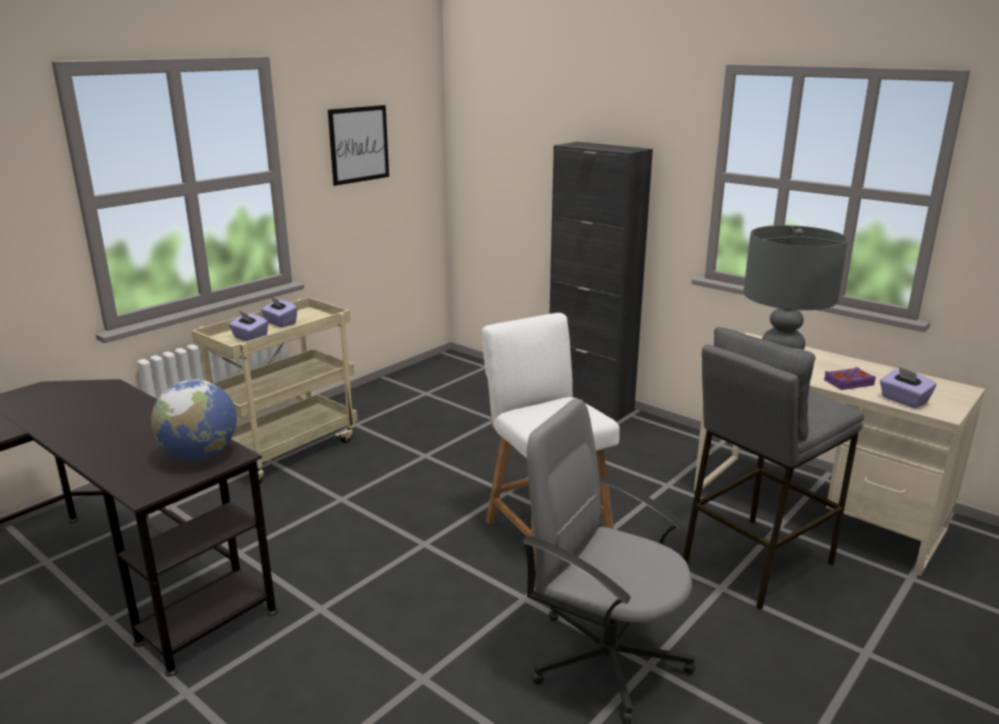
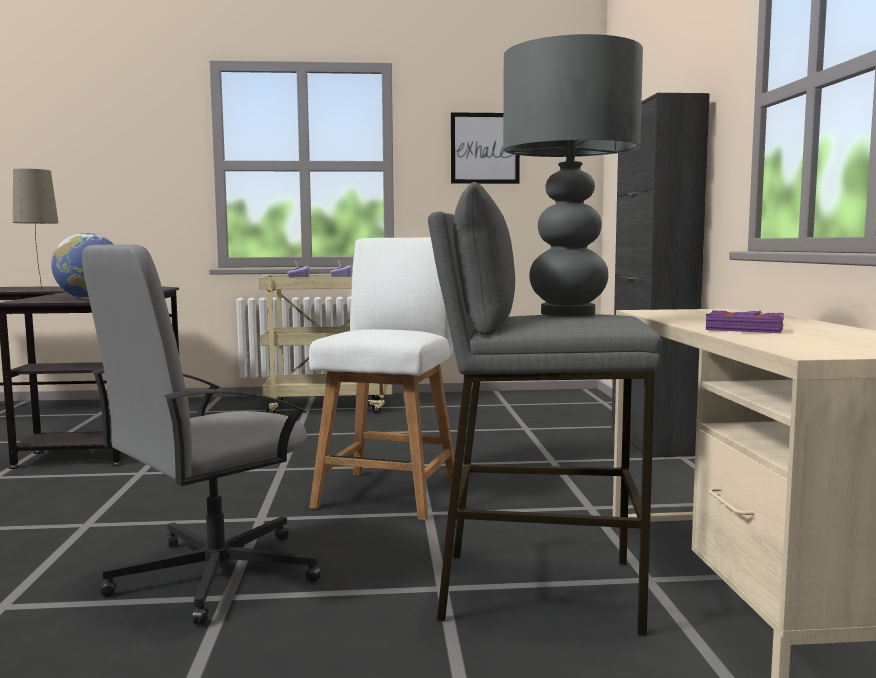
camera: 45 degrees right, 15 degrees down
(90, 467) = (41, 296): none -> beige table lamp
(605, 657) = (212, 575): grey office chair -> grey office chair turned 120 degrees counterclockwise
(903, 400) = (779, 342): purple tissue box -> none

